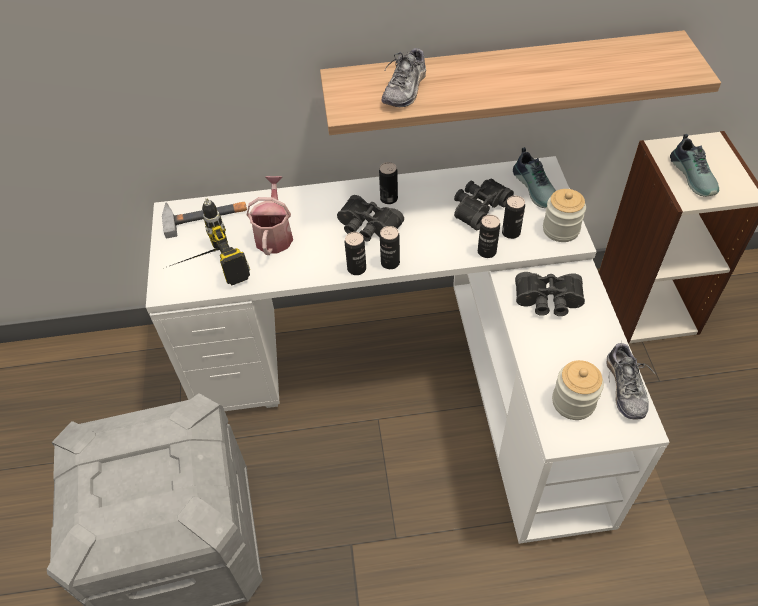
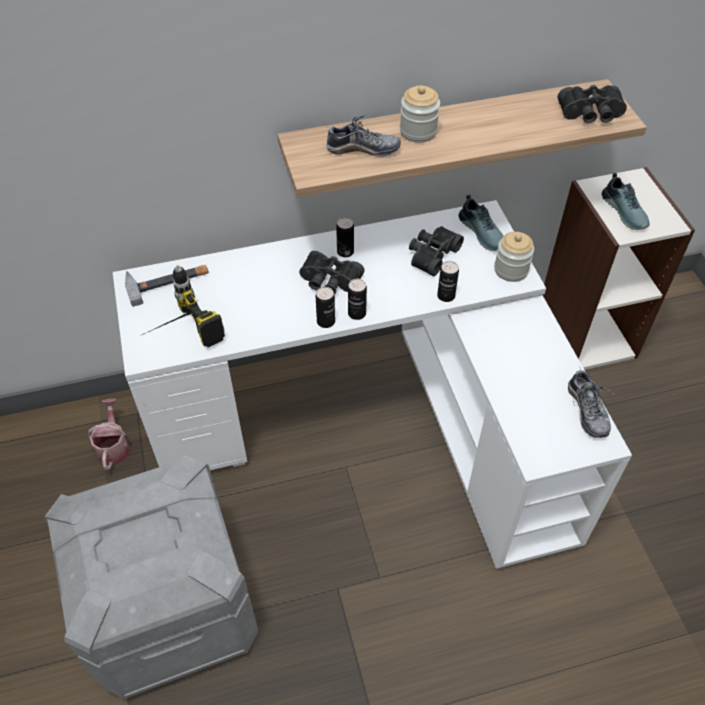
camera: 10 degrees left, 0 degrees up
(274, 234) = (240, 294): watering can -> watering can (113, 446)
(405, 89) = (363, 149): shoe -> shoe turned 105 degrees counterclockwise
(511, 232) = (465, 276): can -> none
(548, 302) = (508, 338): black binoculars -> black binoculars (591, 114)
(573, 402) = (543, 428): jar -> jar (418, 131)

